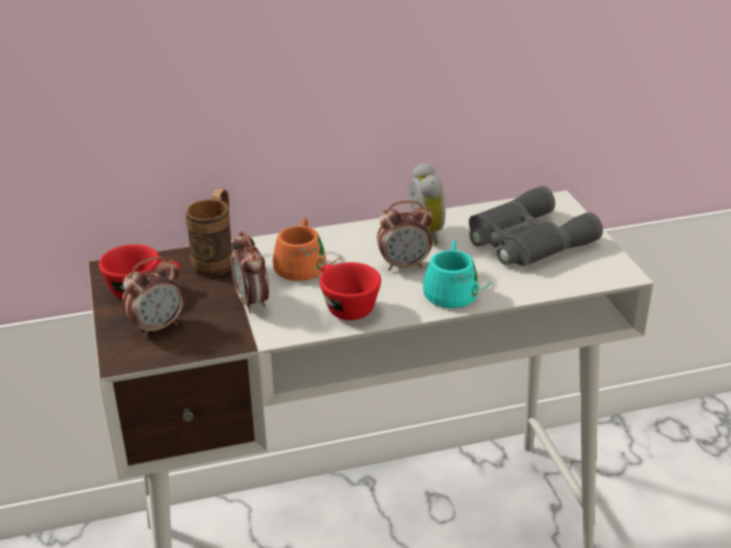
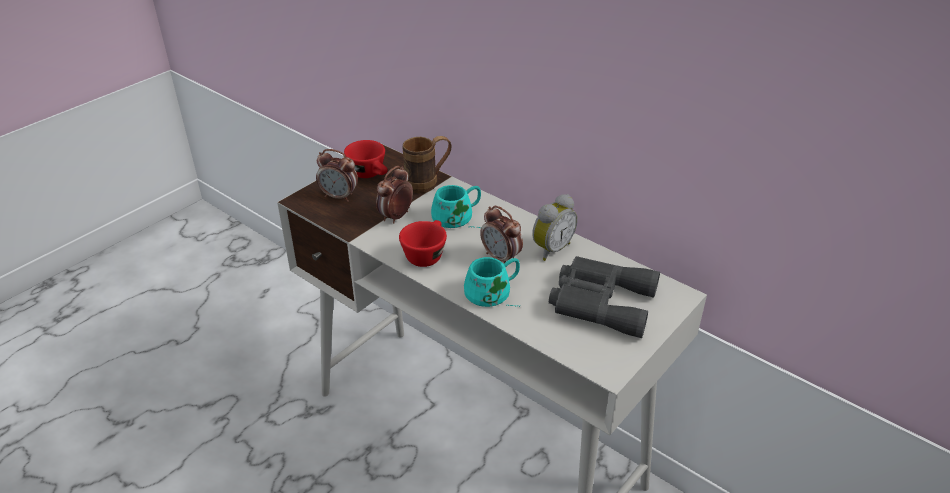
camera: 55 degrees right, 5 degrees up
(307, 264) = (459, 218): orange mug -> turquoise mug

